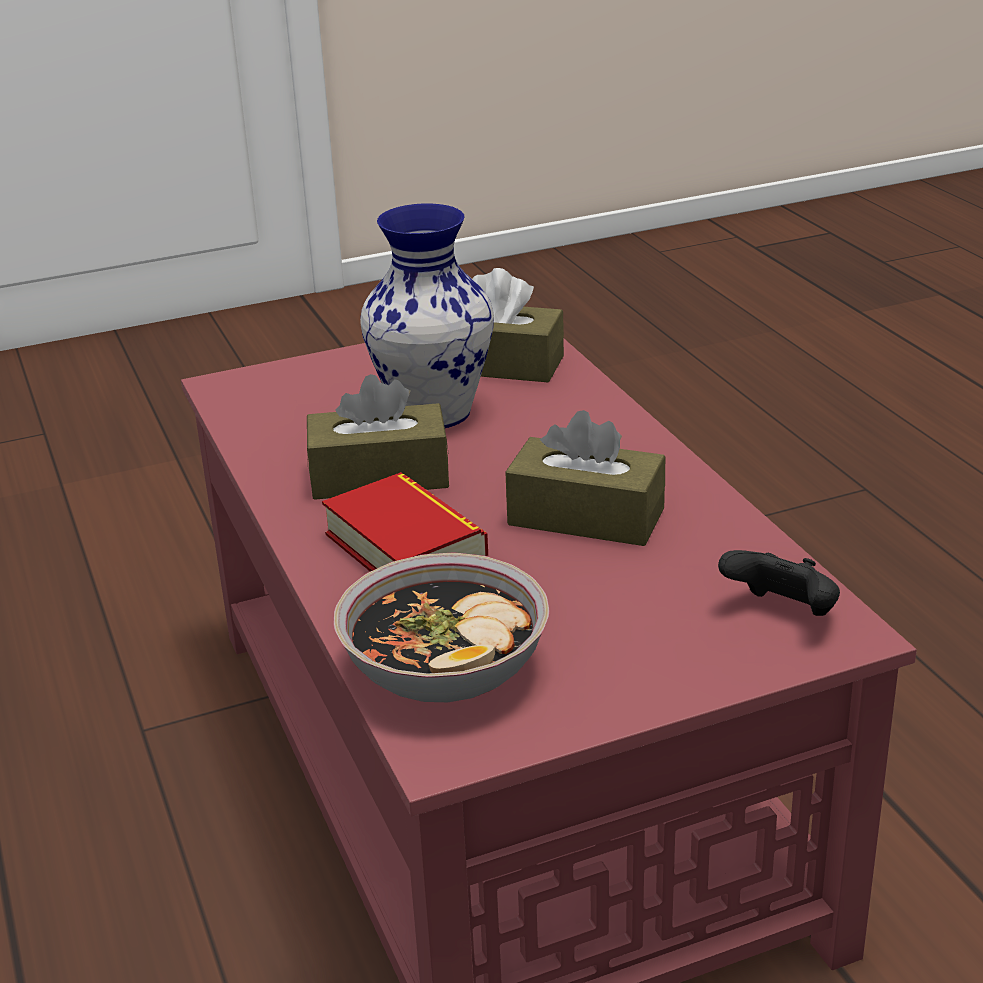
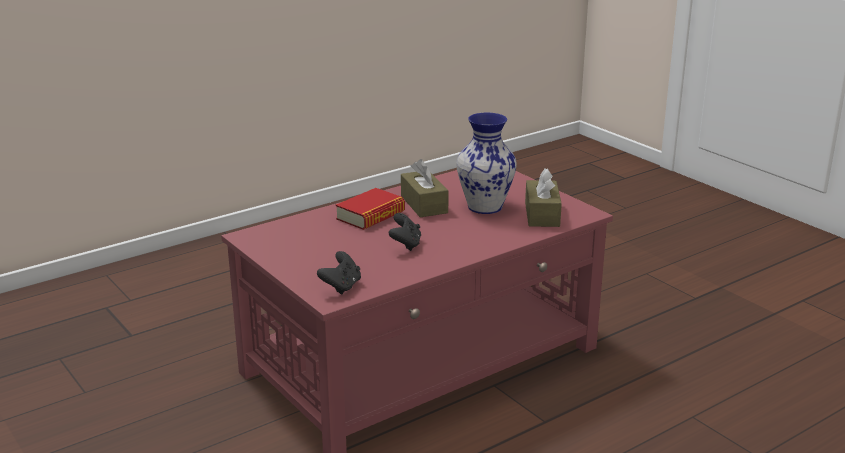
camera: 75 degrees right, 5 degrees down
(445, 669) = (292, 231): bowl -> none
(586, 517) = (405, 244): brown tissue box -> black game controller

